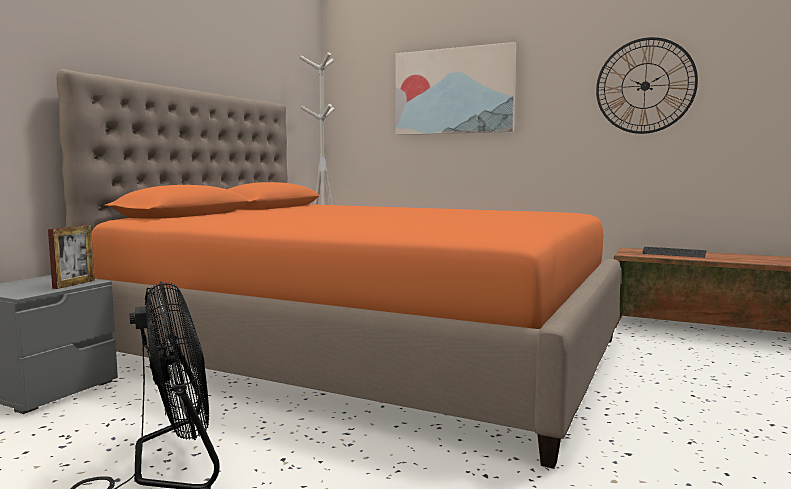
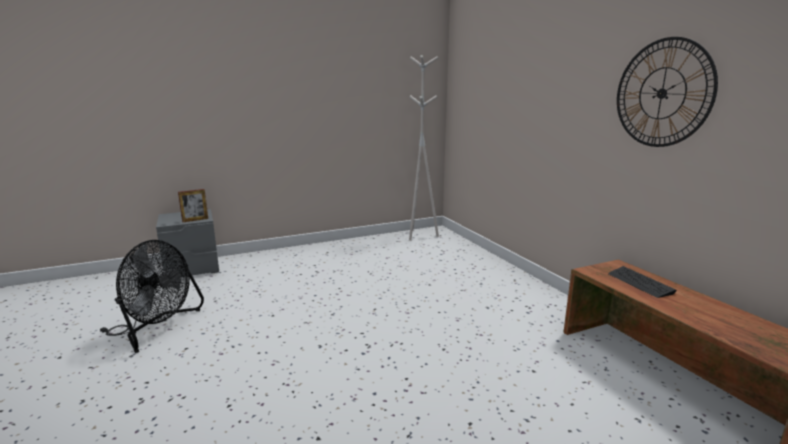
camera: 40 degrees right, 10 degrees up
(362, 351) = (348, 292): orange bed -> none
(454, 91) = (516, 85): picture -> none

